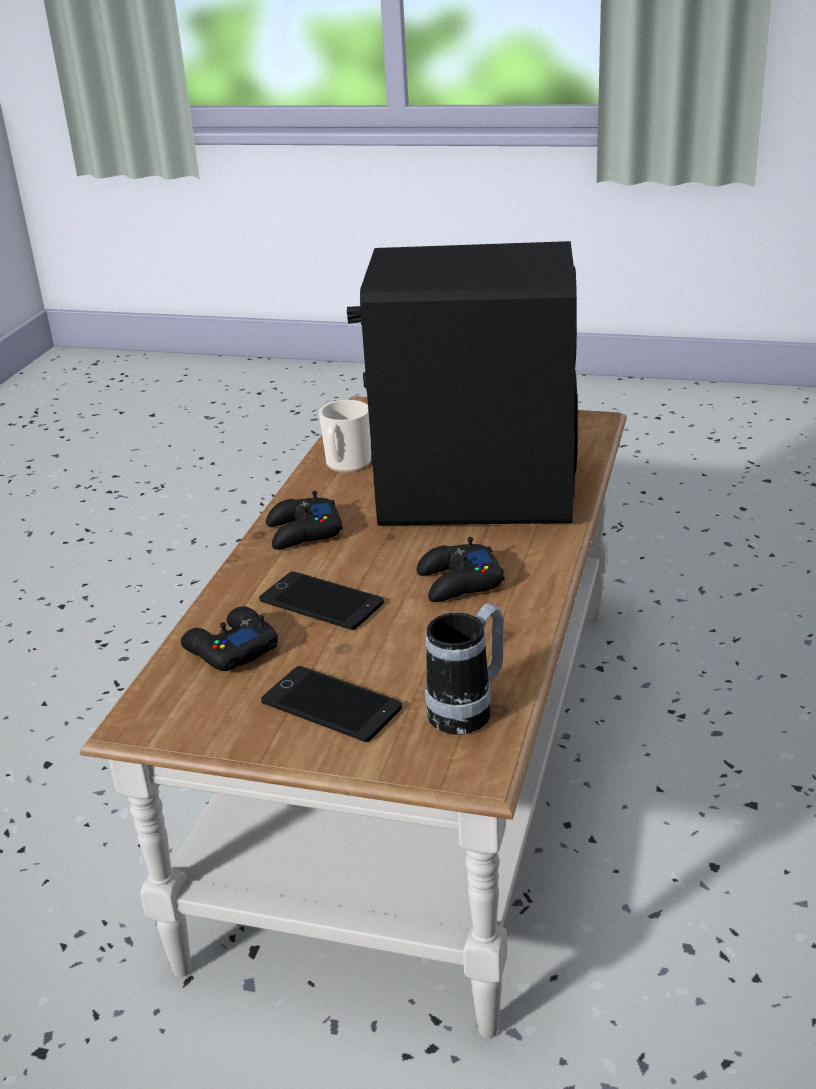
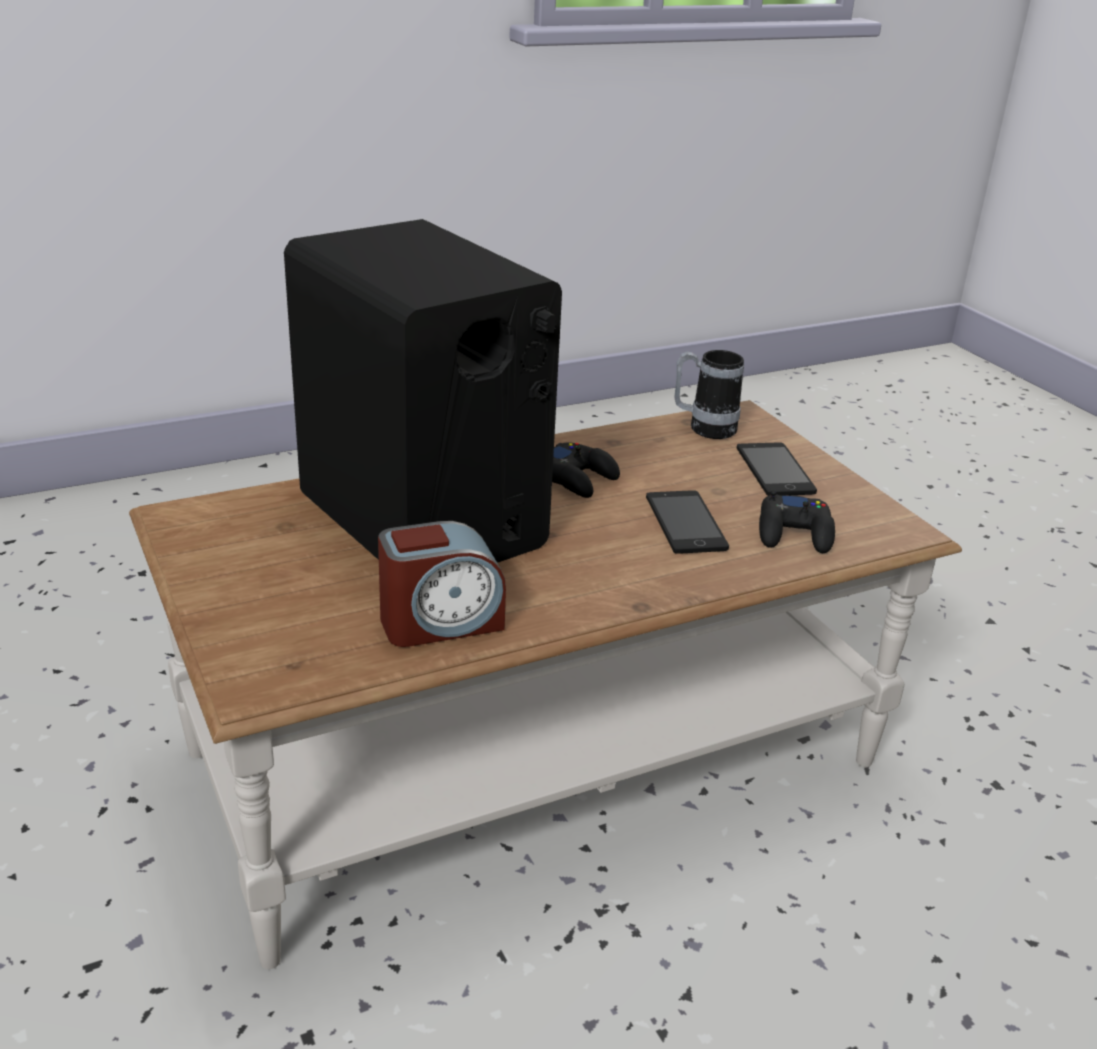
camera: 135 degrees left, 0 degrees up
(303, 532) = (604, 582): black game controller -> none
(346, 465) = (441, 622): mug -> alarm clock

